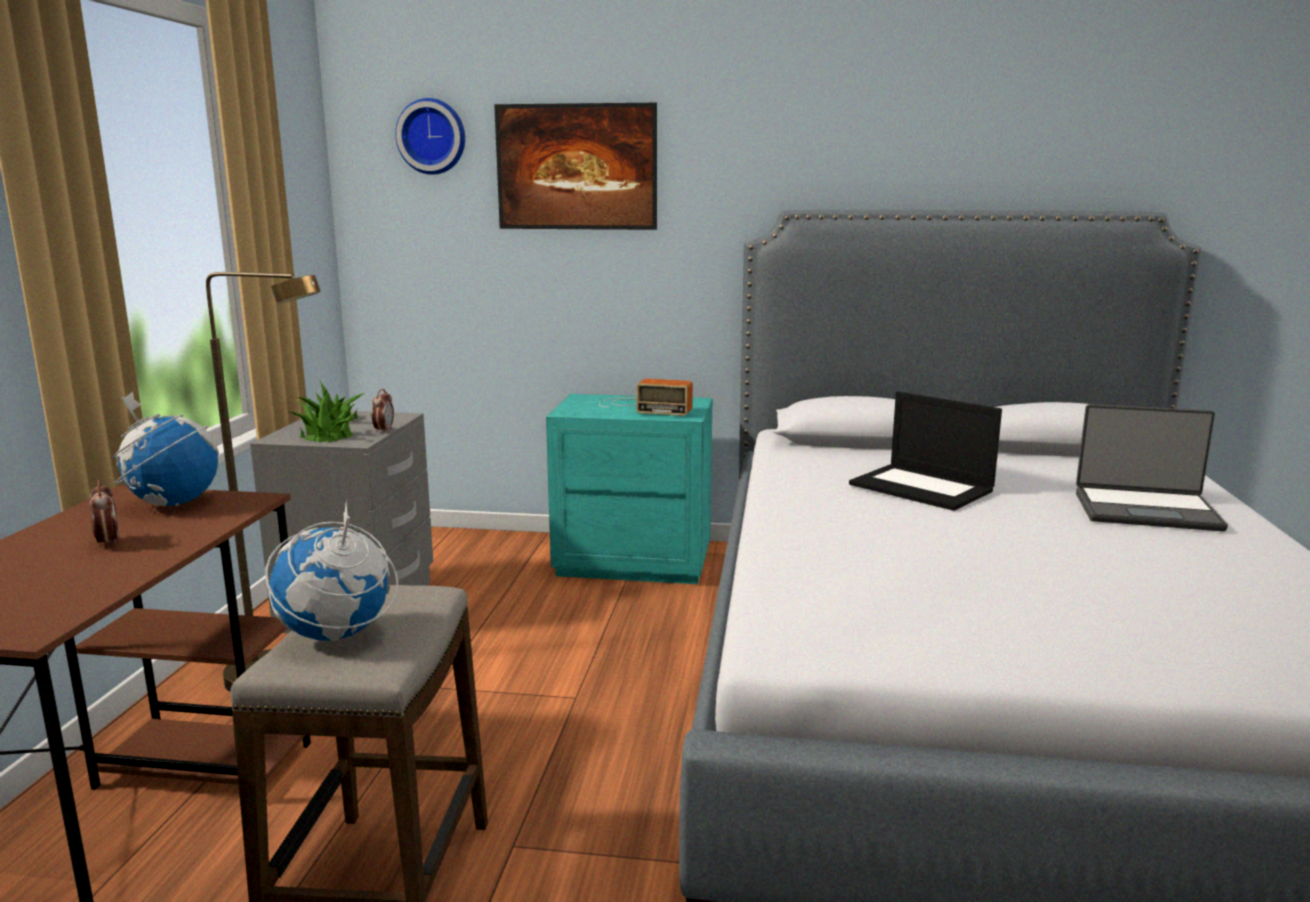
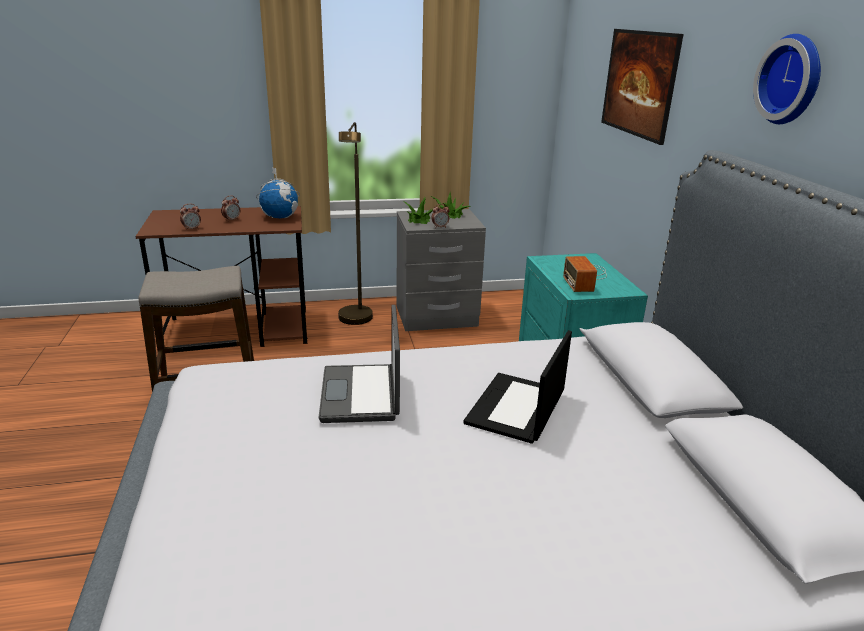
camera: 70 degrees right, 10 degrees up
(105, 583) = (192, 229): none -> alarm clock
(335, 636) = (184, 276): globe -> none
(432, 136) = (593, 50): wall clock -> wall clock (793, 80)
(1146, 510) = (546, 542): laptop -> laptop (362, 394)

